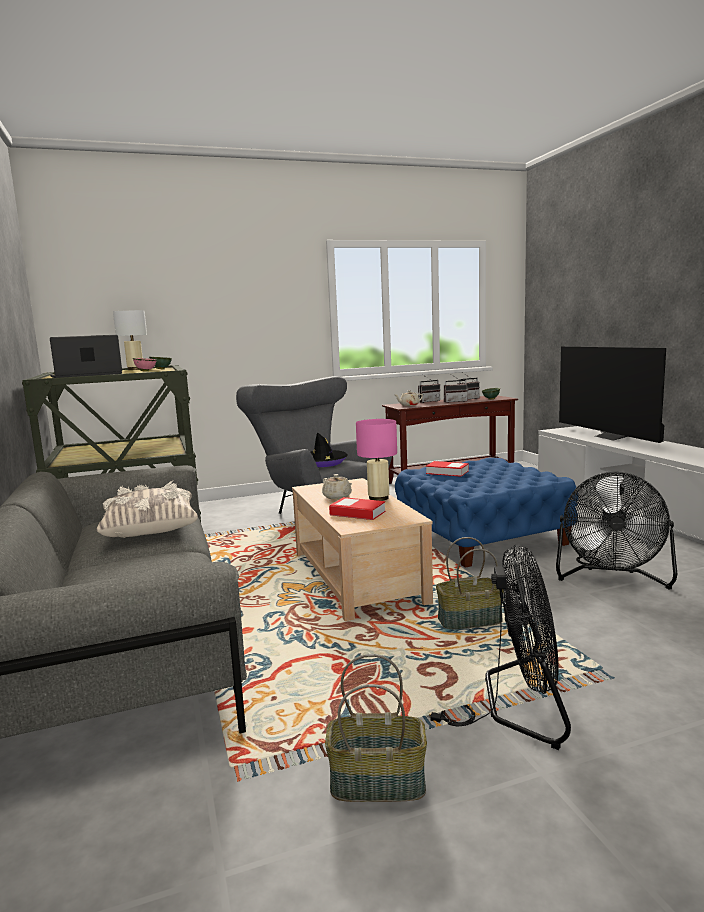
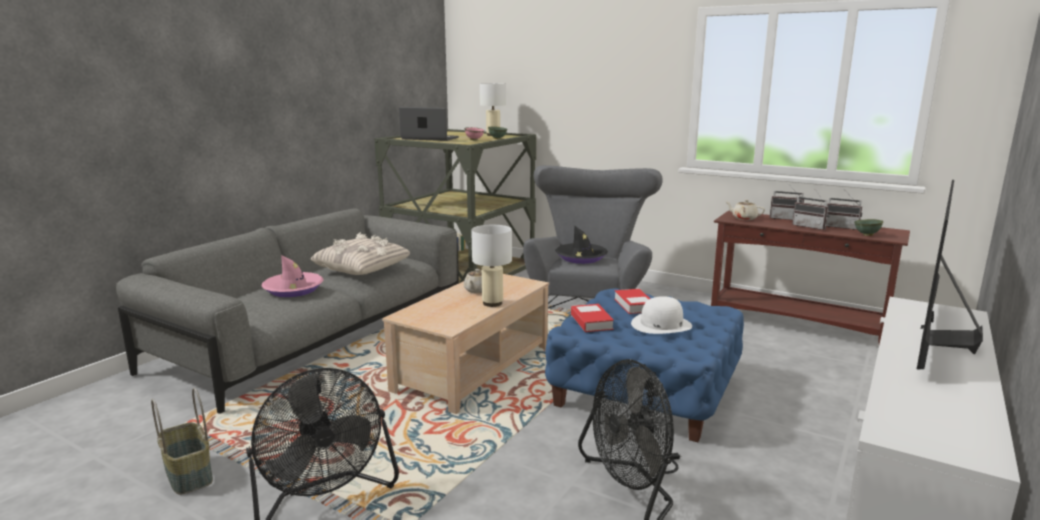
camera: 50 degrees right, 5 degrees up
(137, 565) = (293, 290): none -> pink hat
(357, 513) = (440, 308): book -> book (591, 322)
(379, 498) = (492, 303): pink table lamp -> white table lamp
(469, 621) = (440, 440): basket -> none
(494, 474) = (661, 324): none -> white hat

